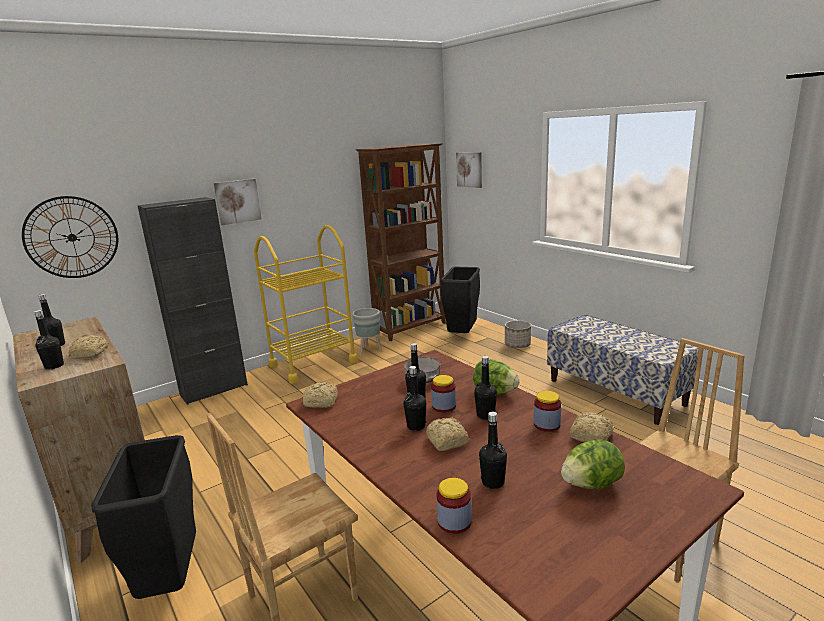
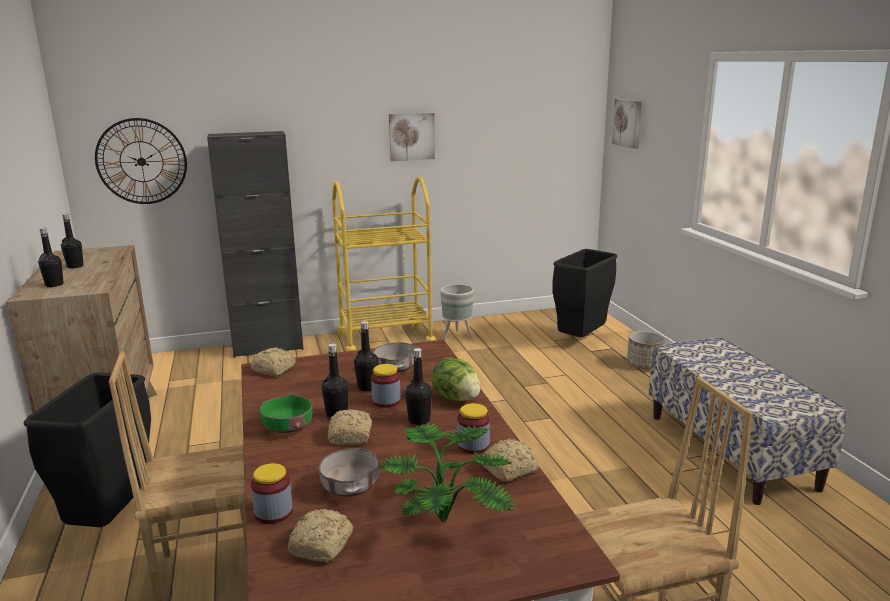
camera: 20 degrees right, 0 degrees up
(91, 353) = (92, 278): bread -> bread (322, 544)
(237, 201) = (320, 139): picture -> picture (411, 136)
(387, 447) = (288, 428): none -> green bowl
(411, 328) = (525, 320): brown bookcase -> none
(493, 482) = (350, 487): black bottle -> grey bowl
(591, 484) = (449, 517): lettuce -> potted plant

